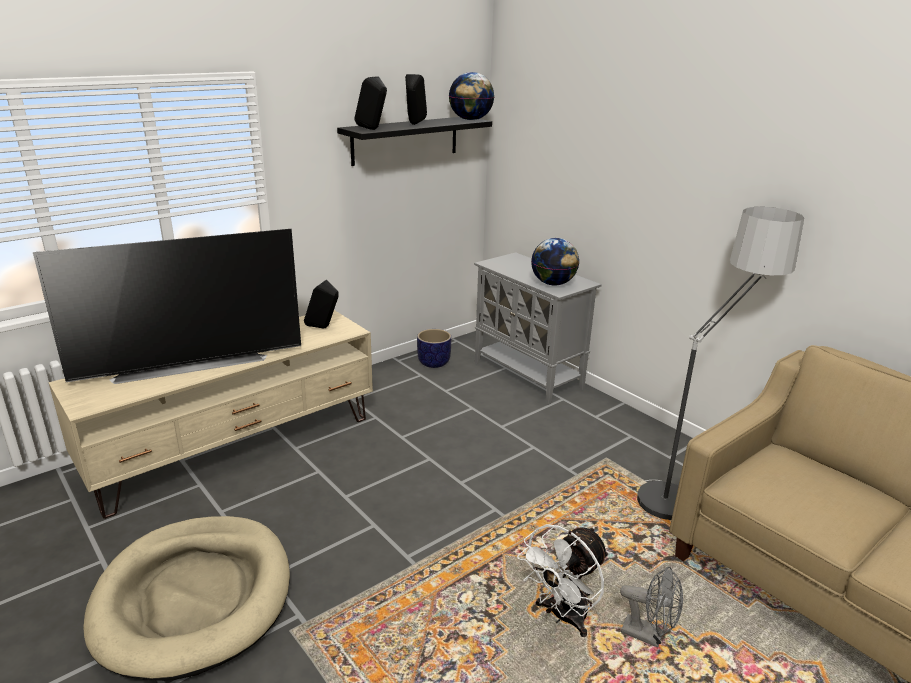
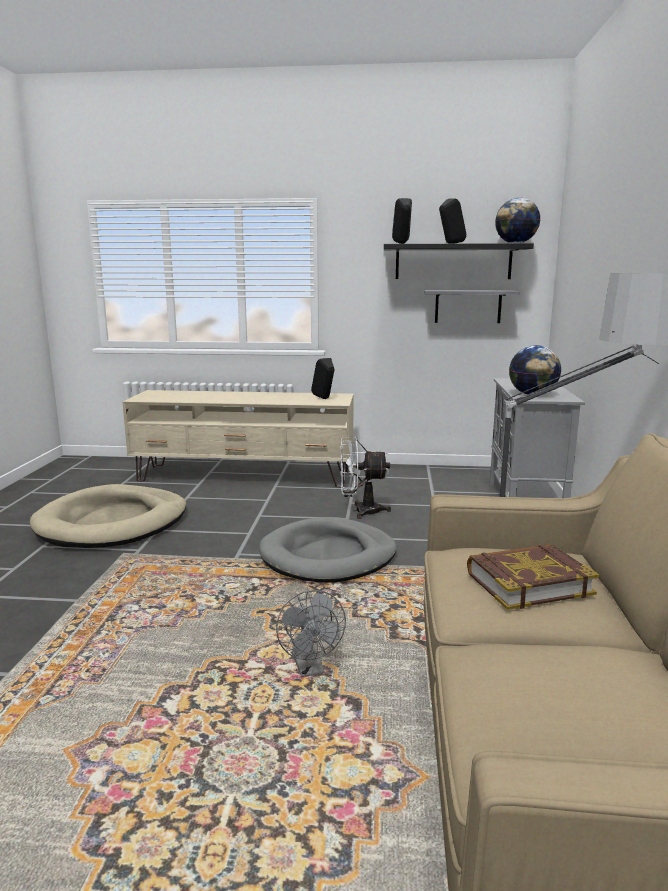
camera: 45 degrees right, 10 degrees down
(190, 363) = (218, 396): television -> none
(420, 186) = (468, 306): none -> grey shelf
(434, 363) = (454, 475): planter -> none
(484, 512) = (328, 556): none -> grey dog bed
(563, 617) = (270, 626): white fan -> white fan (360, 511)
(820, 492) = (528, 583): none -> book

